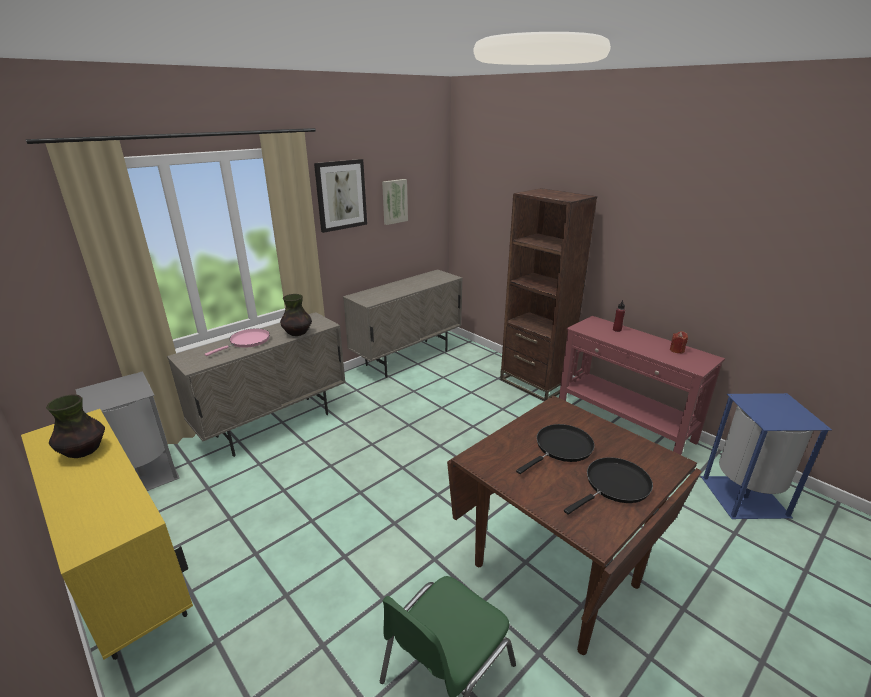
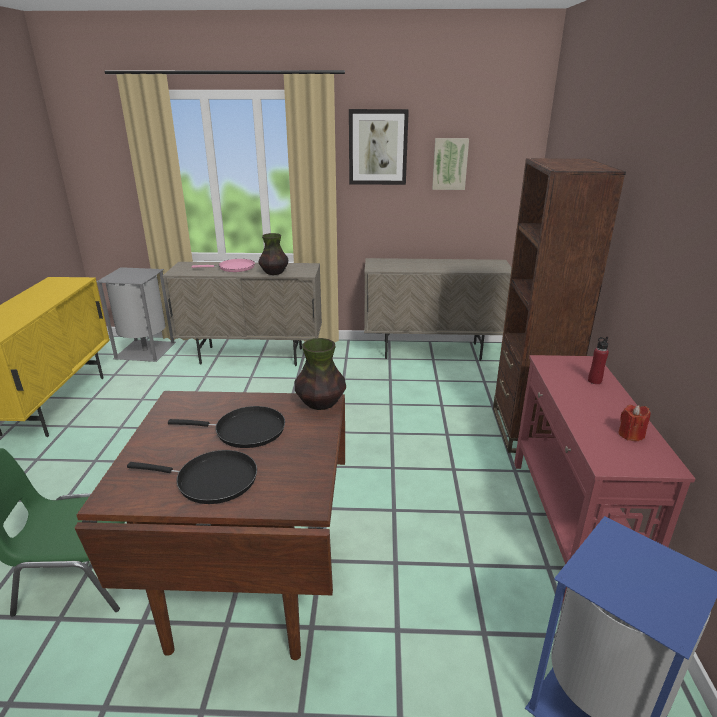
camera: 45 degrees right, 0 degrees up
(84, 451) = (48, 294): vase -> vase (321, 403)

